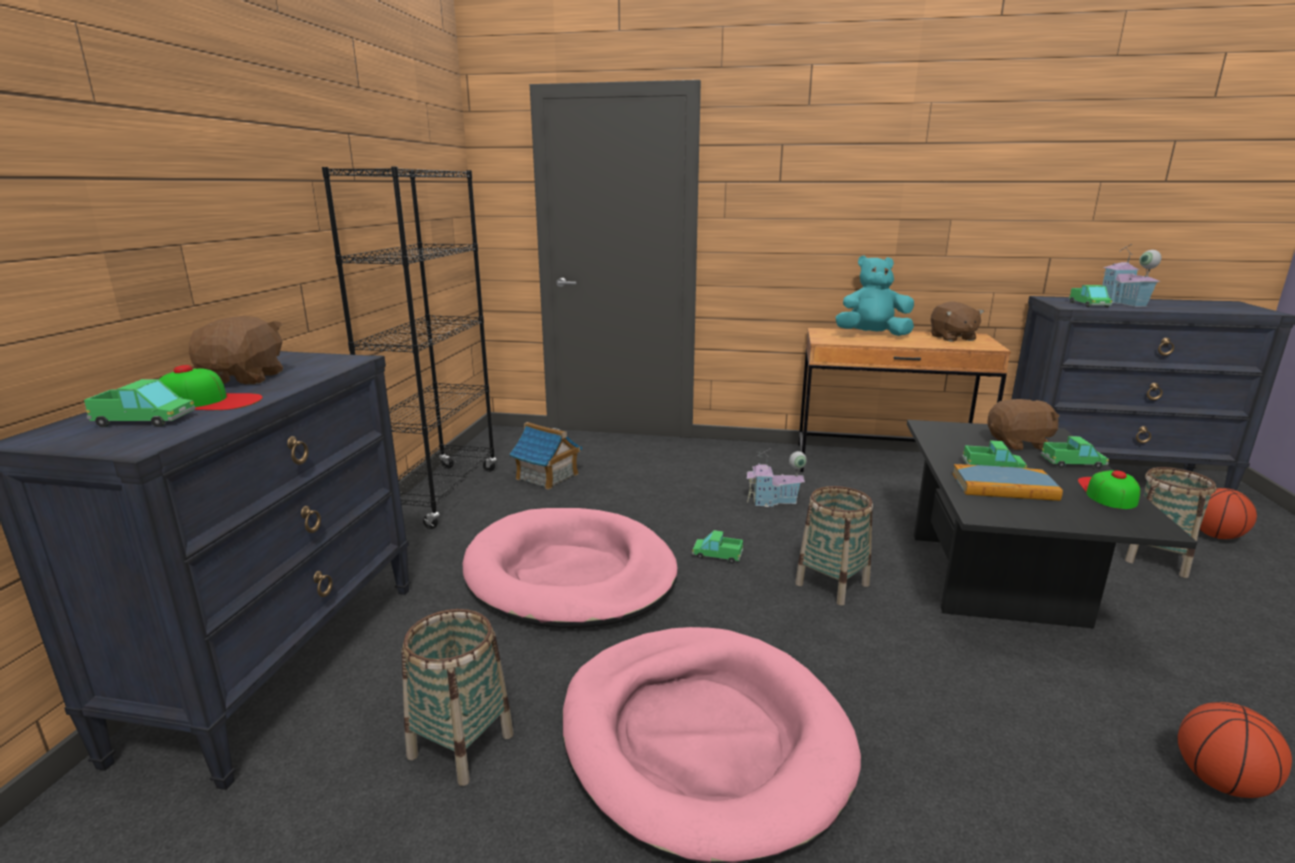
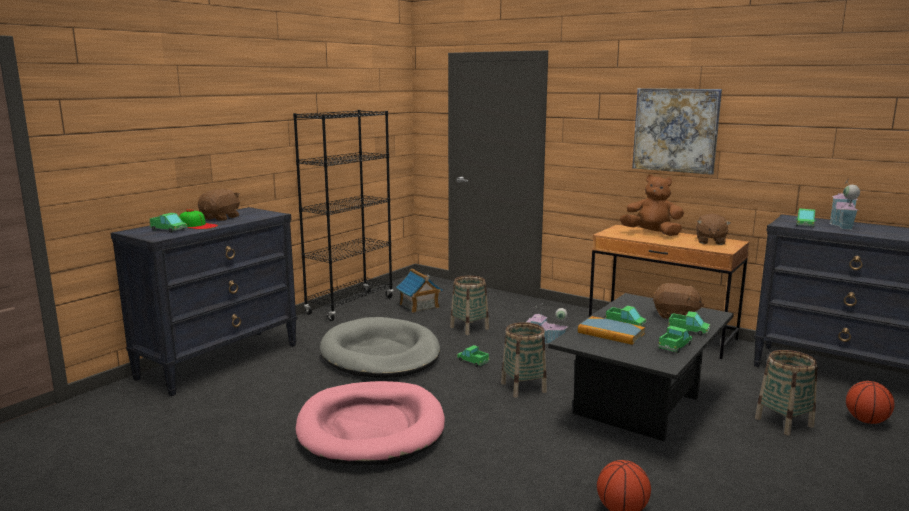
camera: 25 degrees right, 5 degrees down
(460, 745) = (266, 404): basket -> basket (469, 328)
(570, 574) = (380, 354): pink dog bed -> grey dog bed
(872, 335) = (652, 233): turquoise plush toy -> brown plush toy
(893, 193) = (675, 130): none -> picture
(1107, 492) = (675, 346): cap -> toy truck

